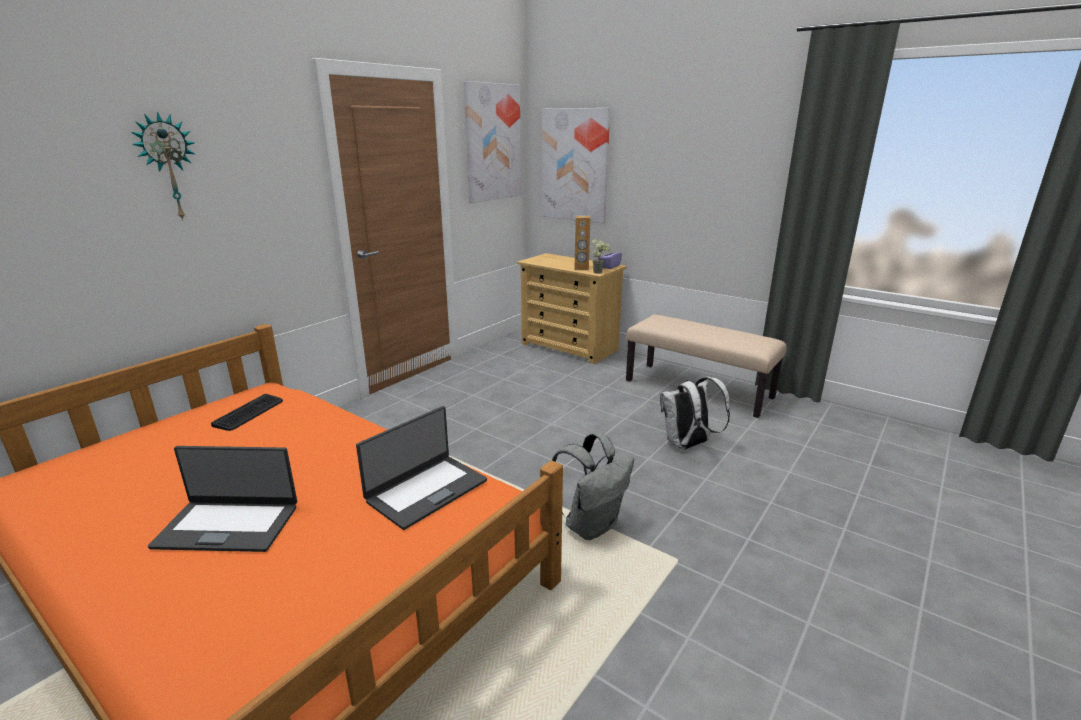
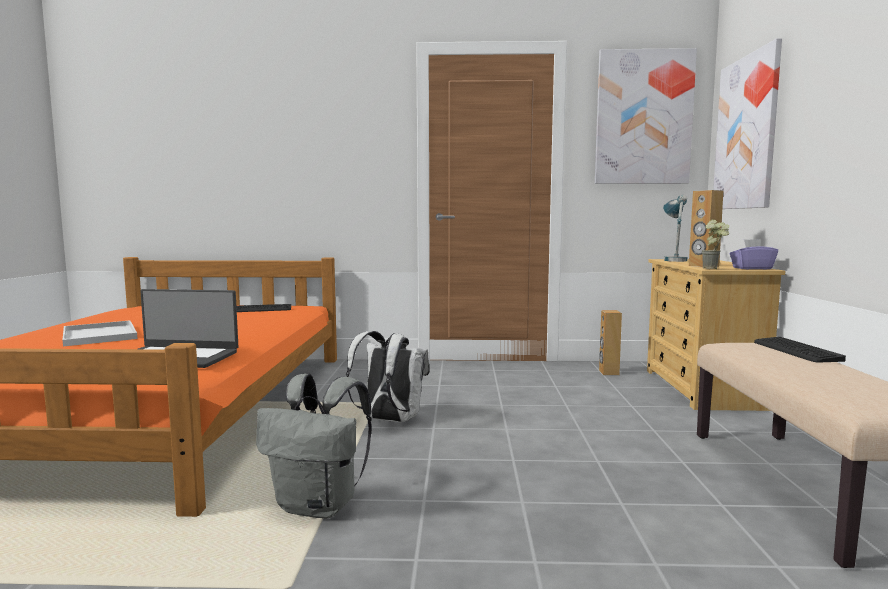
camera: 55 degrees right, 15 degrees down
(168, 168) = (286, 127): wall clock -> none
(228, 525) = (101, 335): laptop -> white tray
(506, 354) = (608, 372): none -> brown speaker
(536, 260) = (673, 260): none -> table lamp
(676, 320) = (795, 351): none -> keyboard
(687, 445) = (610, 522): white backpack -> white backpack (389, 420)

